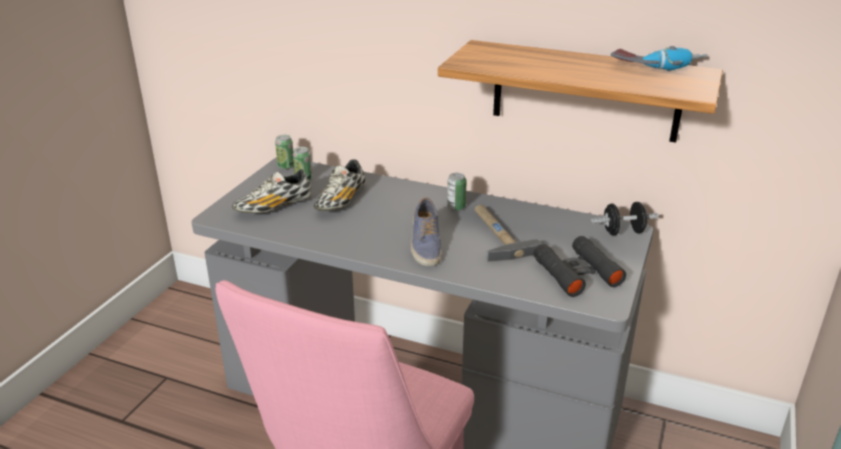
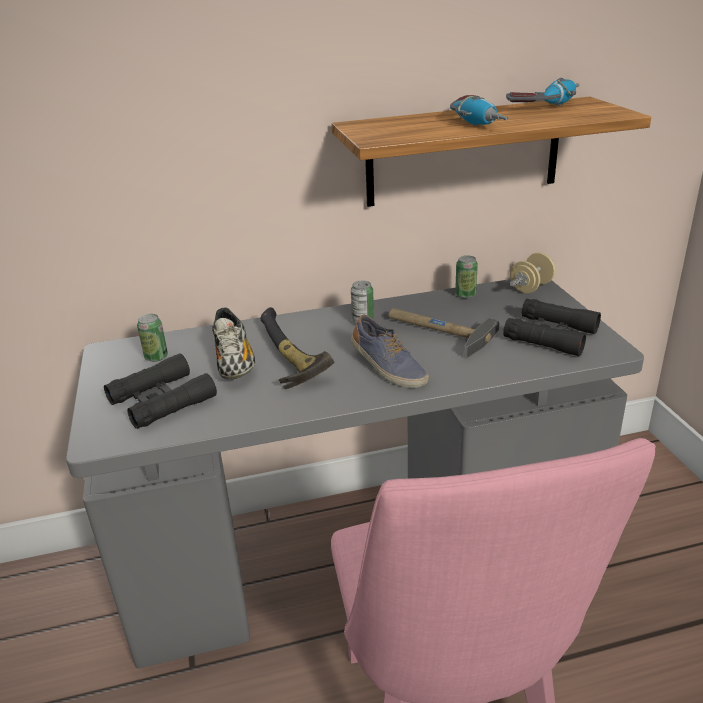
camera: 35 degrees left, 0 degrees up
(274, 207) = (162, 400): shoe -> black binoculars
(286, 166) = (113, 351): can -> can (465, 295)
(373, 212) = (286, 358): none -> hammer
(566, 69) = (480, 122): none -> power drill
(623, 232) = (531, 287): black dumbbell -> beige dumbbell

